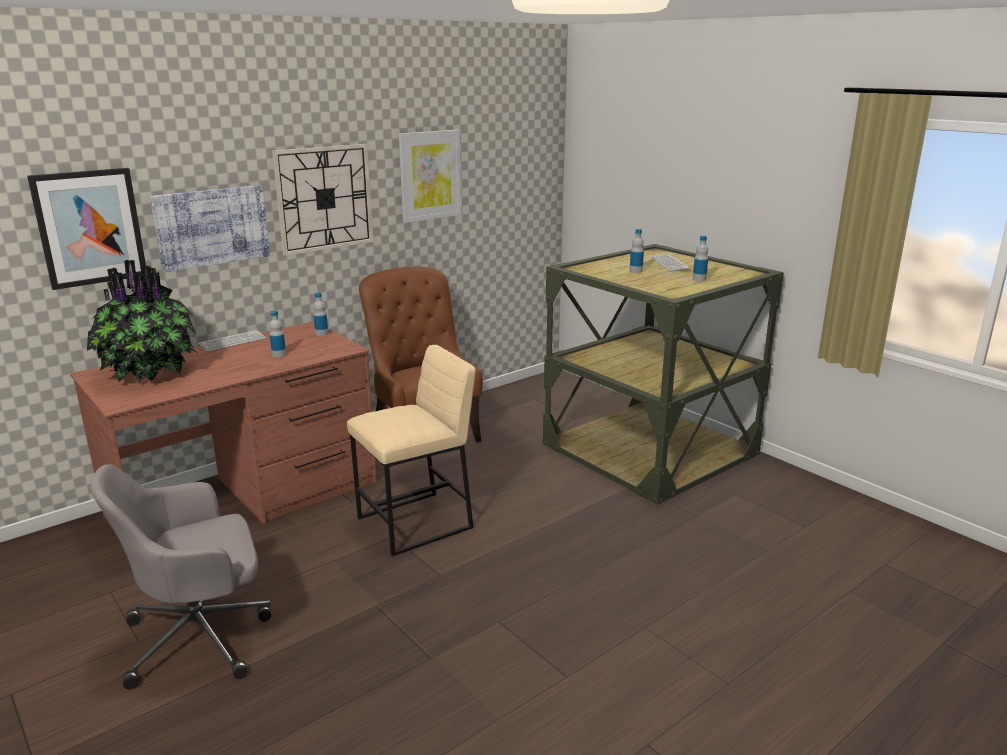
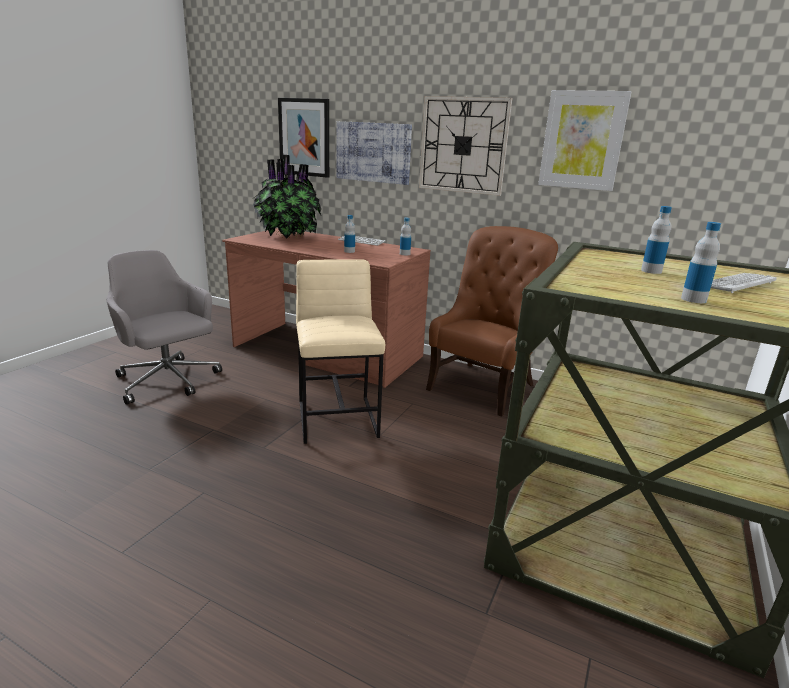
camera: 65 degrees right, 0 degrees up
(416, 522) = (337, 418): beige chair -> beige chair turned 135 degrees counterclockwise

